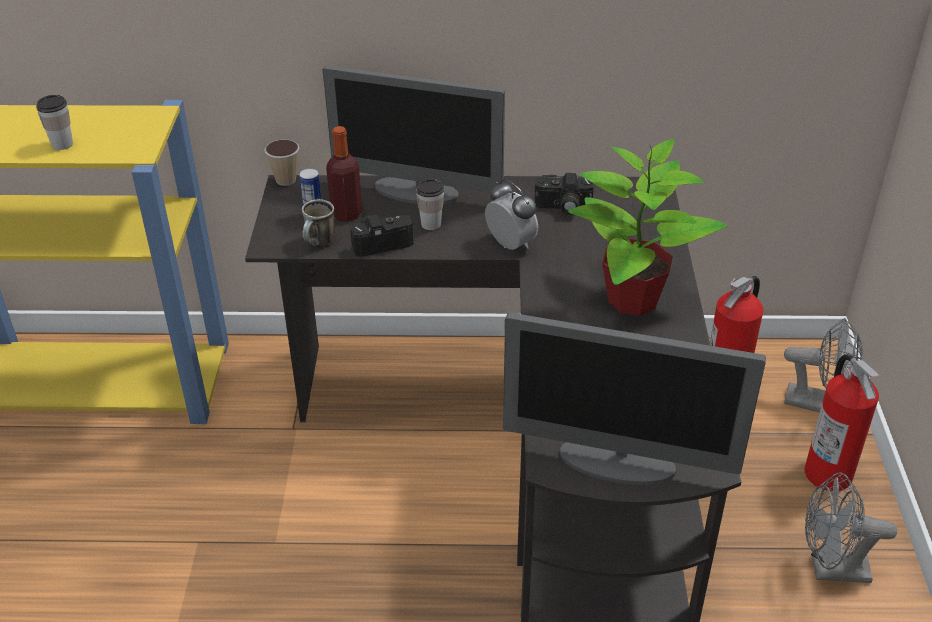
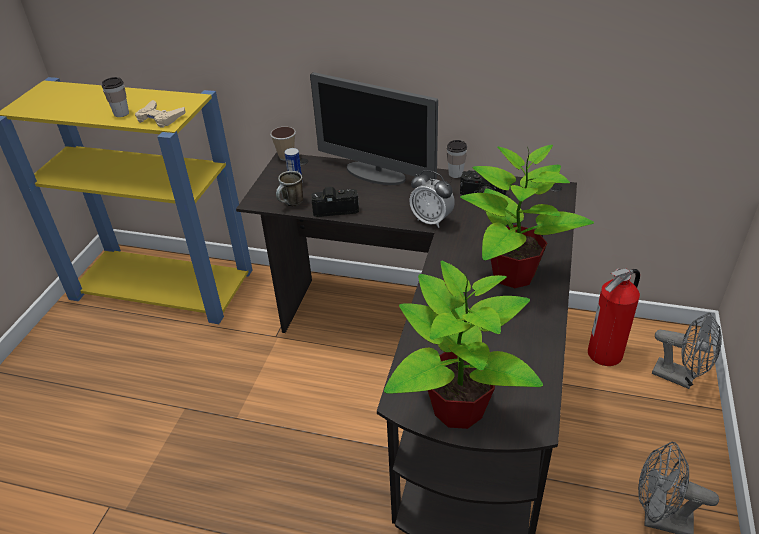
camera: 15 degrees right, 0 degrees up
(123, 146) = (160, 118): none -> beige game controller
(346, 214) = (319, 185): bottle -> none
(431, 224) = (377, 199): cup -> cup (455, 174)
(510, 244) = (431, 220): alarm clock -> alarm clock turned 150 degrees clockwise
(618, 462) = (456, 408): monitor -> potted plant
(828, 473) = (676, 437): fire extinguisher -> none

